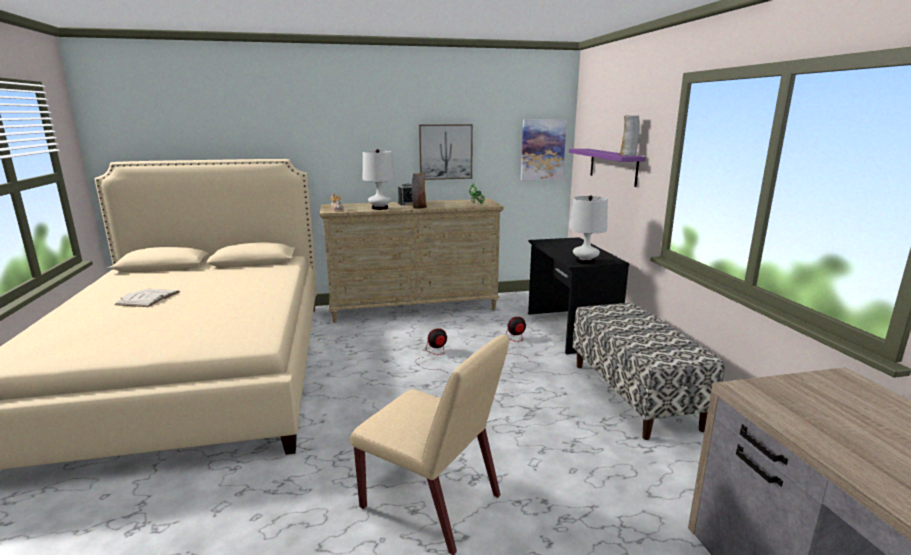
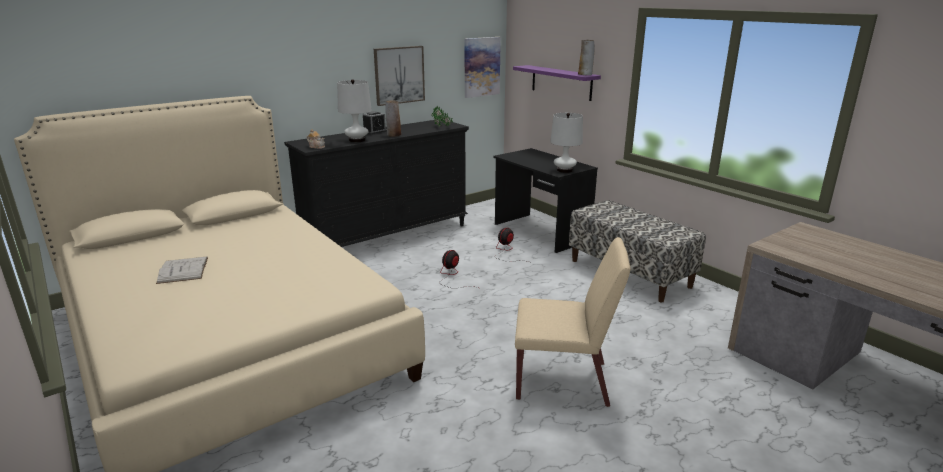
camera: 25 degrees left, 5 degrees up
(415, 308) = (388, 237): beige dresser -> black dresser

